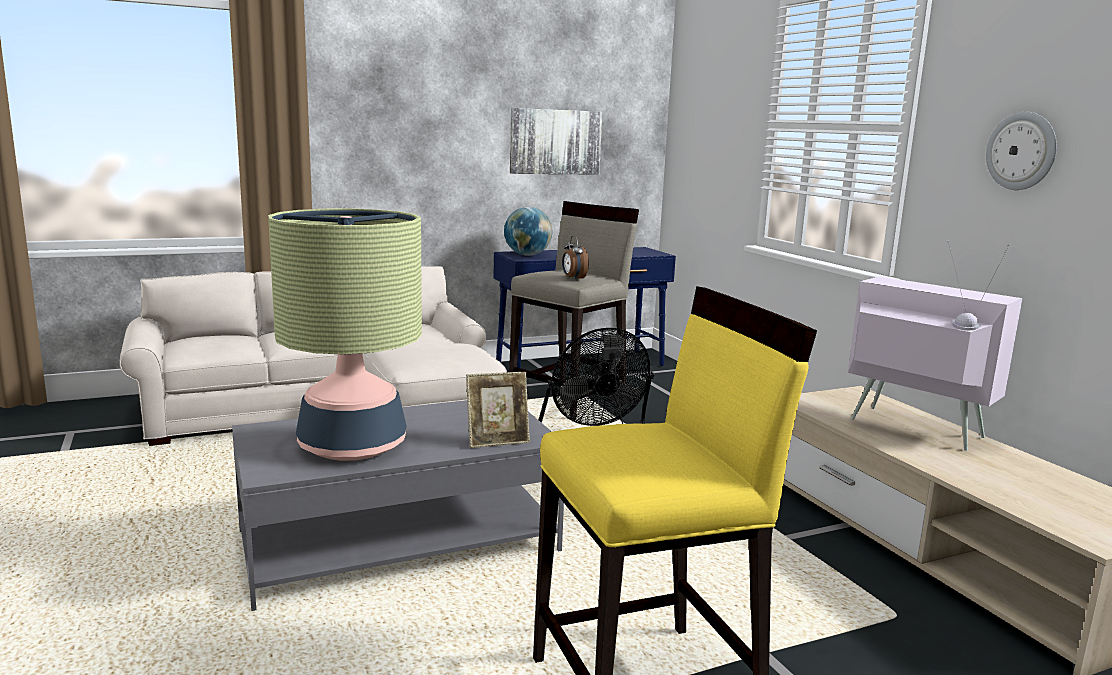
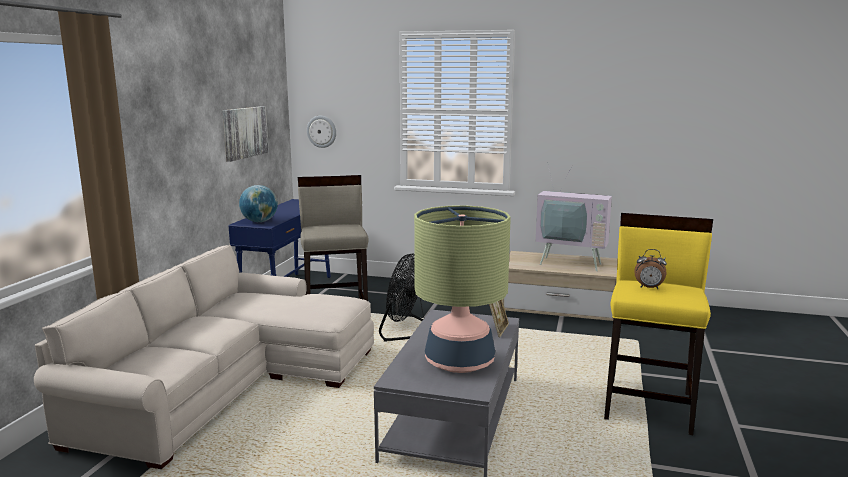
camera: 50 degrees left, 0 degrees up
(573, 278) = (347, 229): alarm clock -> alarm clock (649, 288)
(911, 430) = (571, 263): television -> television turned 150 degrees counterclockwise
(1022, 151) = (578, 122): wall clock -> wall clock (321, 131)

